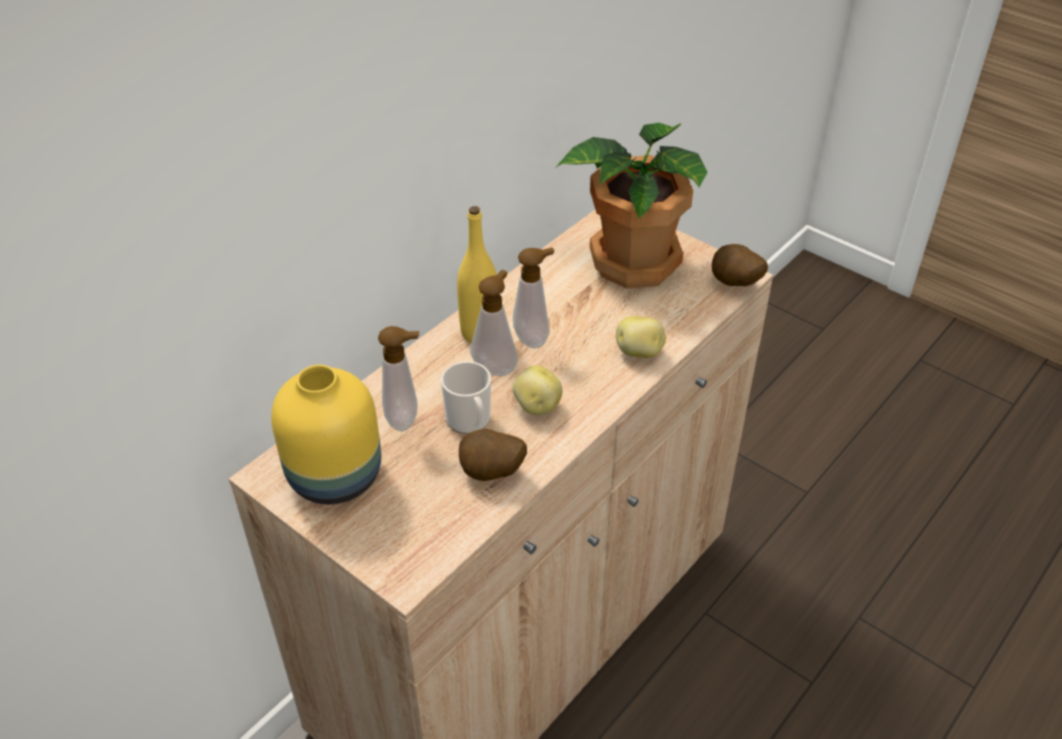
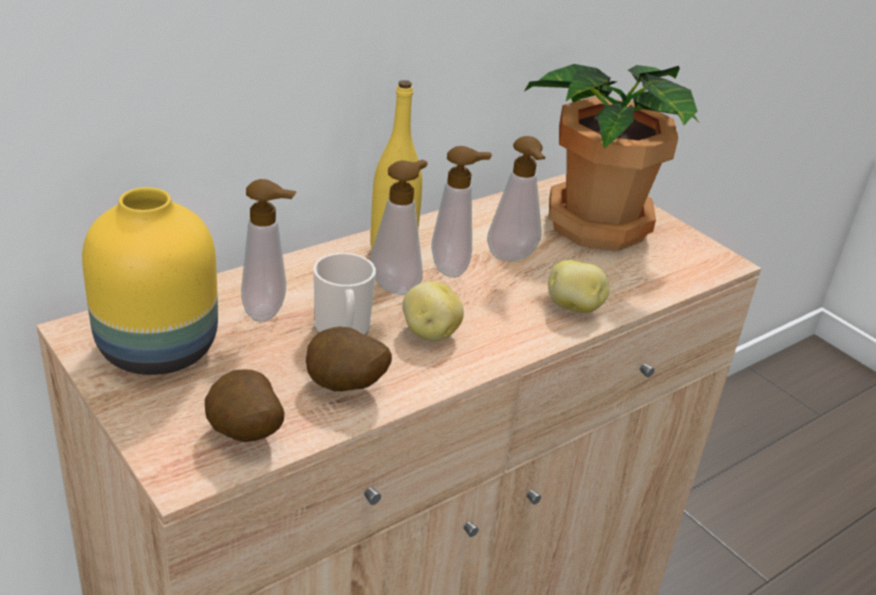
camera: 10 degrees right, 10 degrees down
(577, 315) = (513, 258): none -> soap dispenser
(734, 285) = (711, 268): potato -> potato (243, 436)

